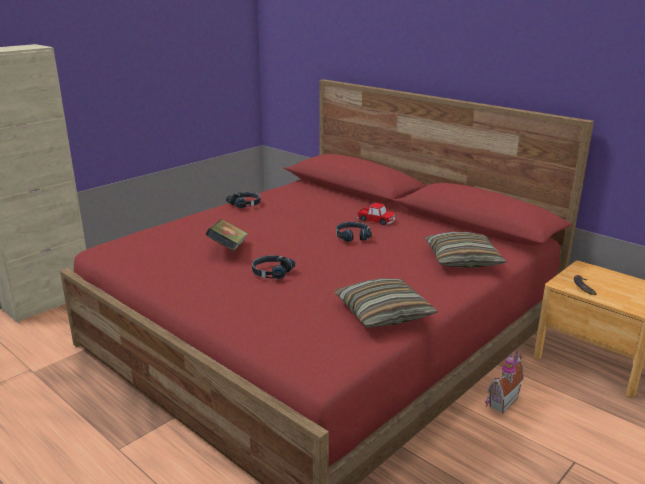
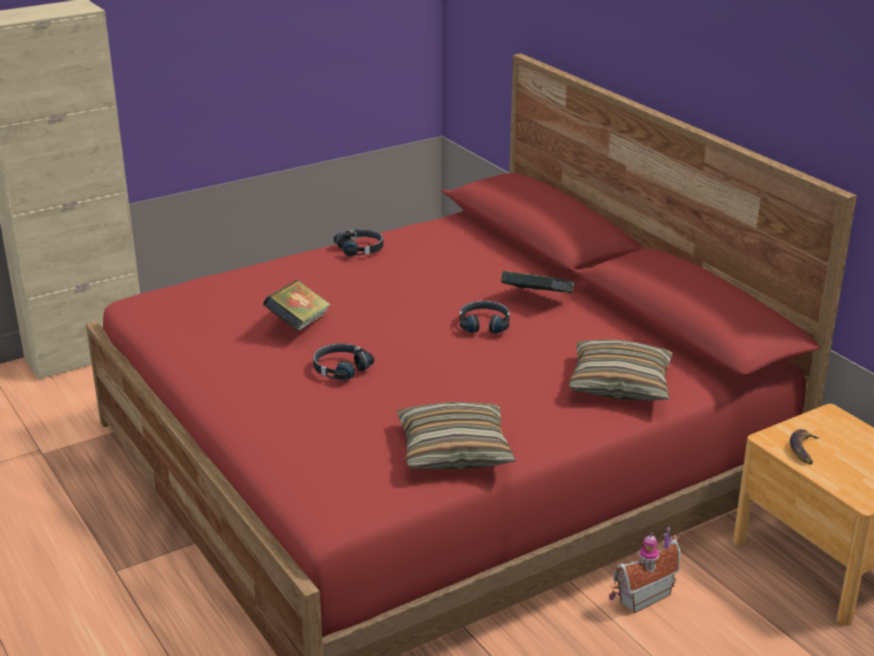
camera: 15 degrees right, 5 degrees up
(376, 220) = (537, 300): toy car -> book

